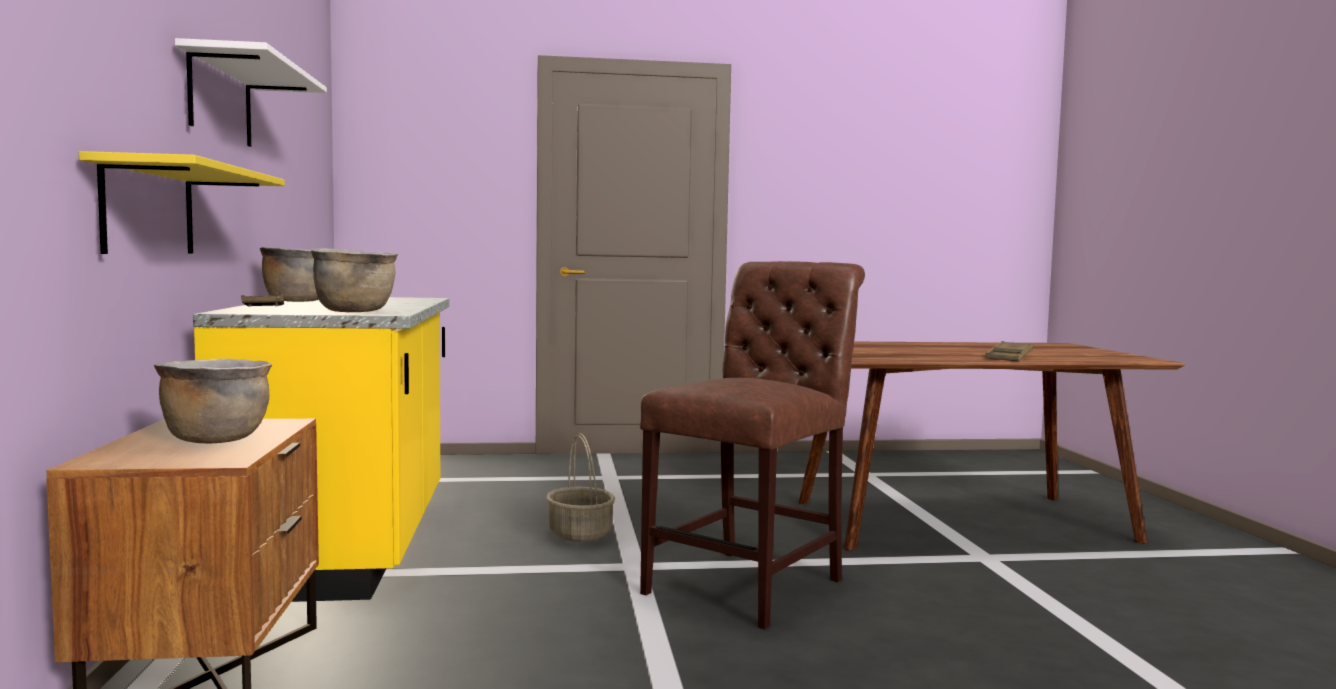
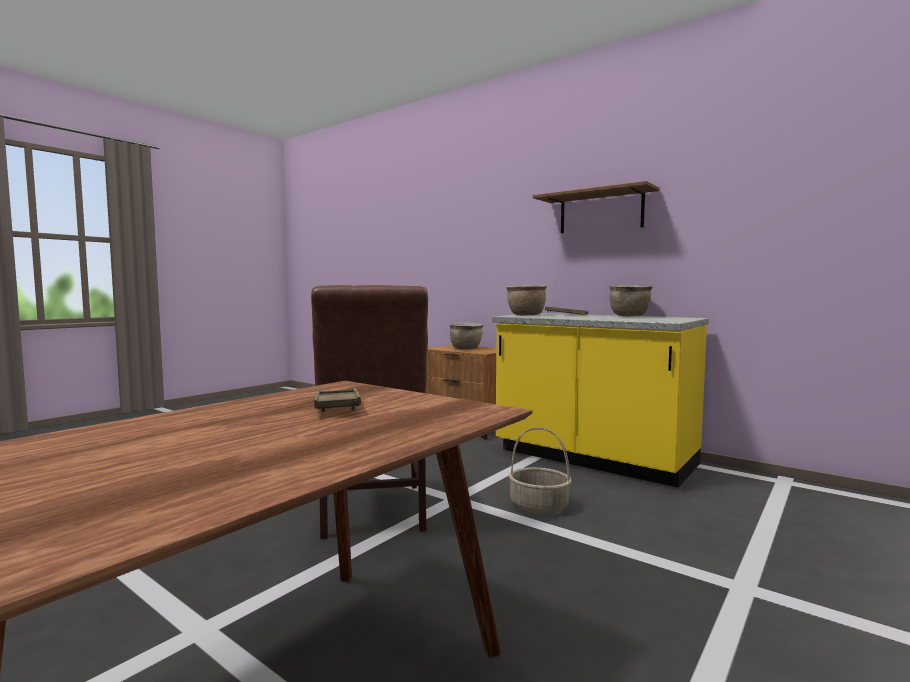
camera: 135 degrees right, 0 degrees up
(149, 209) = (523, 272): yellow shelf -> none
(220, 100) = (601, 212): white shelf -> brown shelf
(1009, 357) = (162, 425): brown tray -> brown tray (337, 406)

